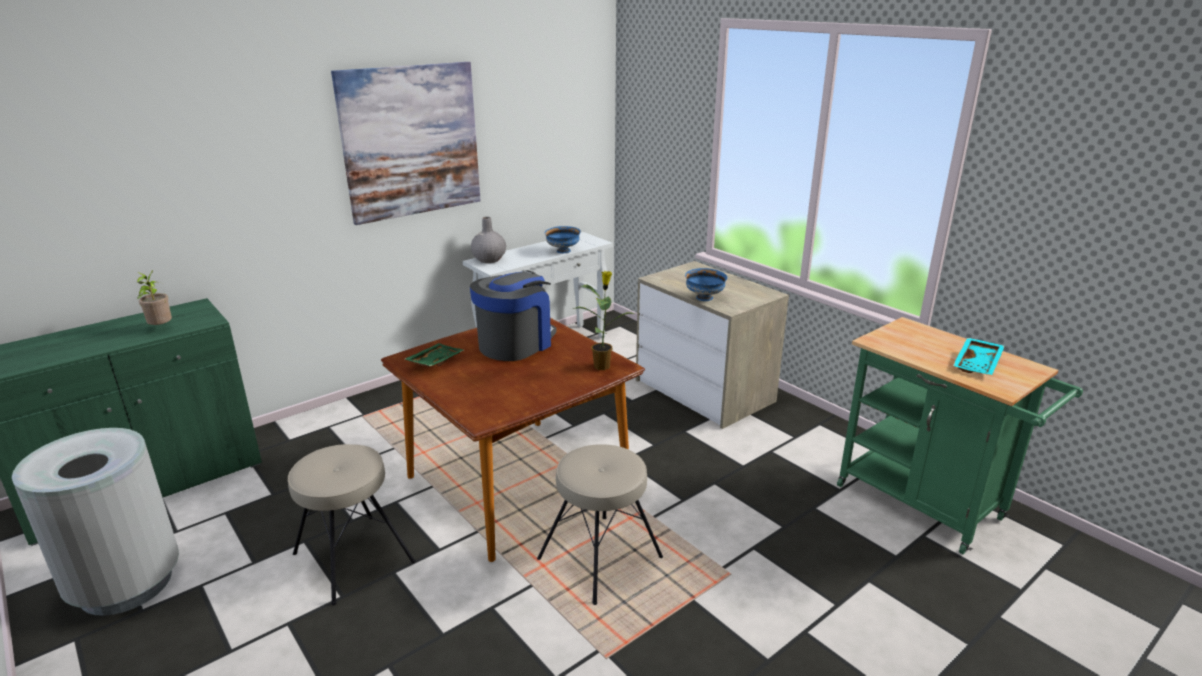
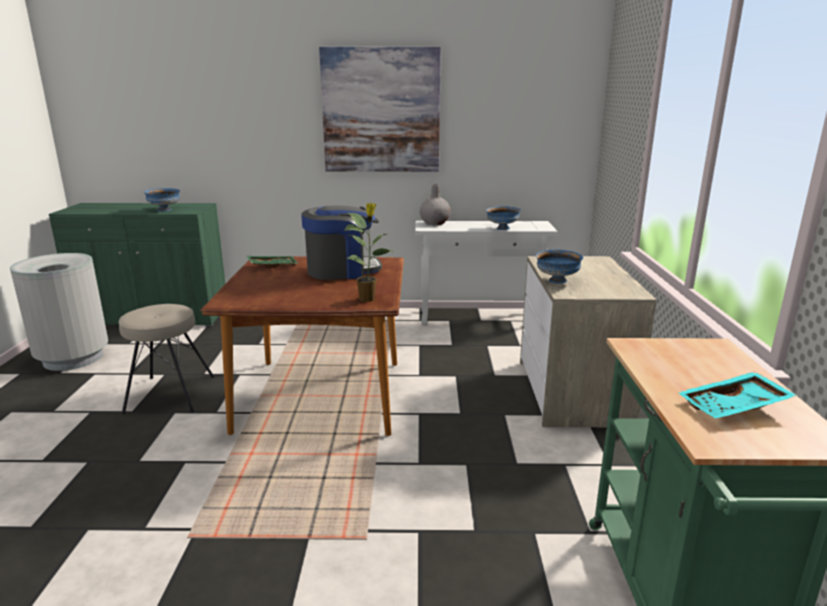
camera: 40 degrees right, 5 degrees down
(161, 328) = (165, 210): potted plant -> blue bowl
(601, 559) = (293, 471): beige stool -> none

